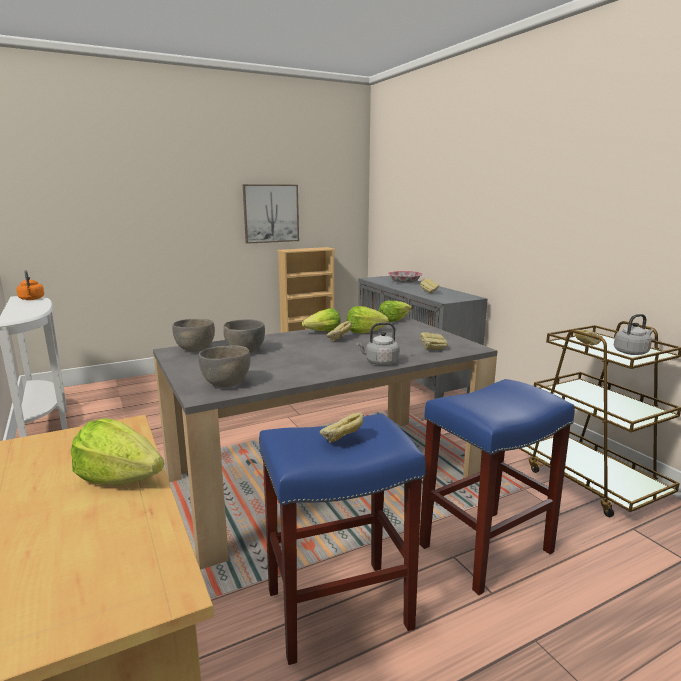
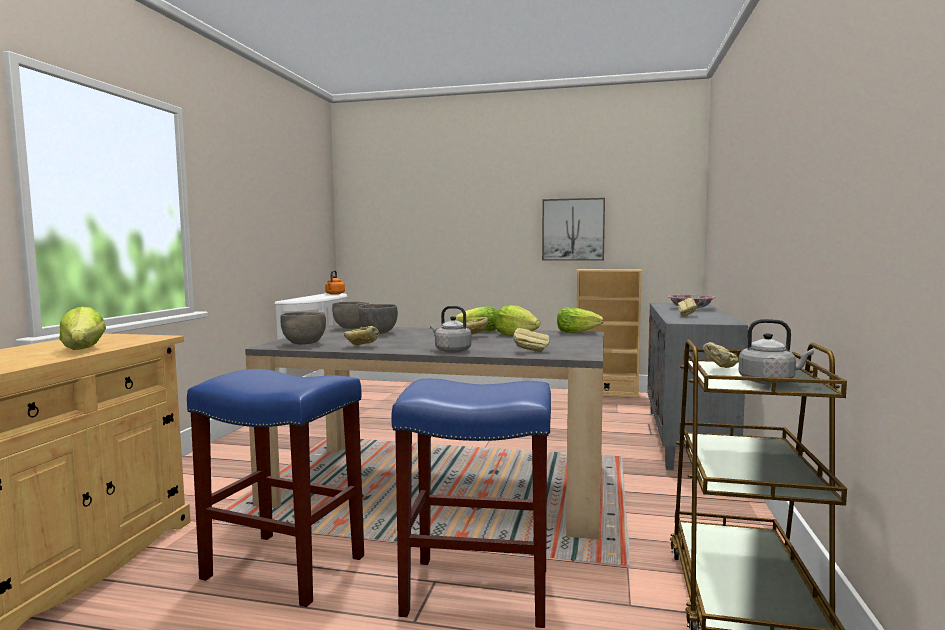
camera: 40 degrees right, 10 degrees down
(342, 441) = (272, 380): bread -> bread (361, 346)

